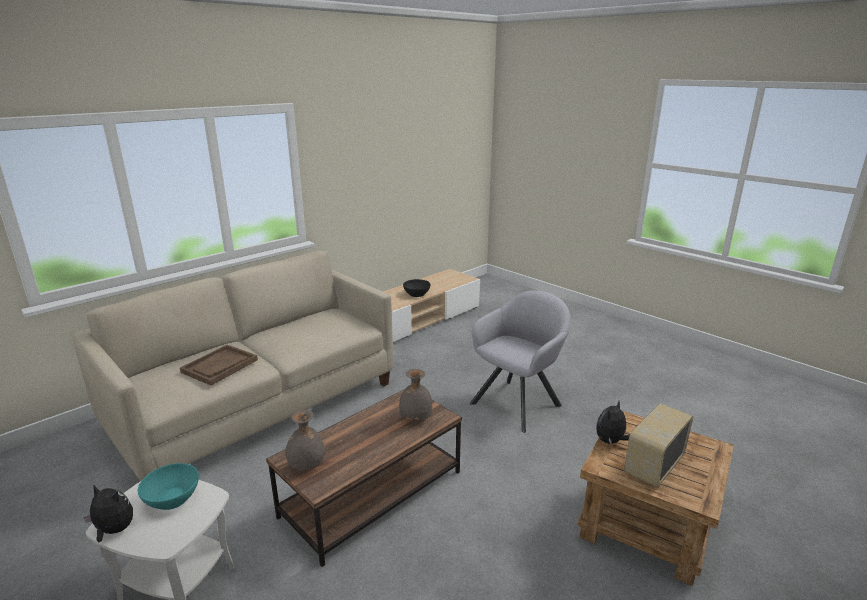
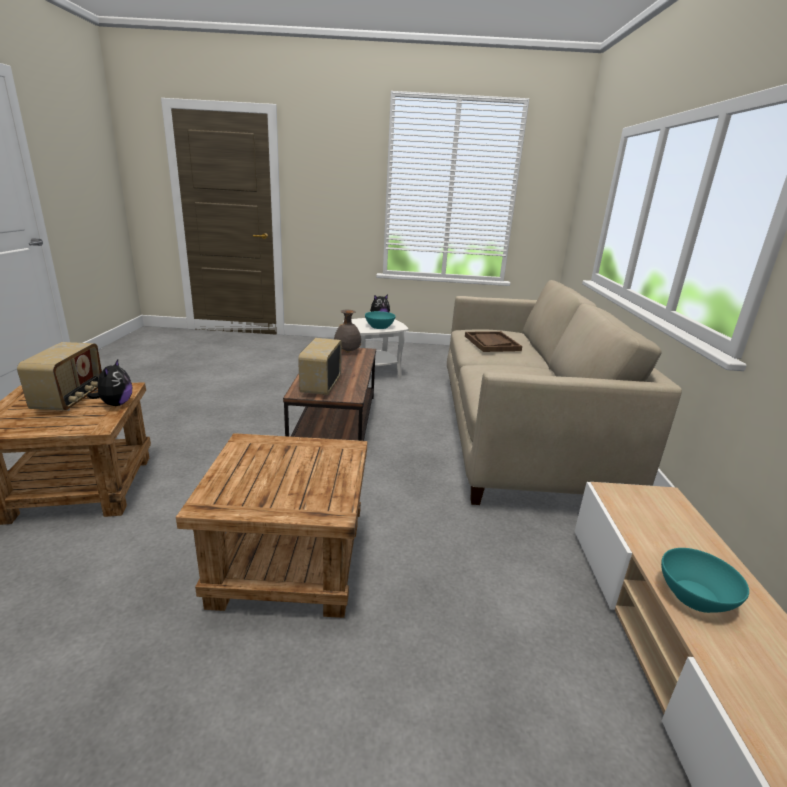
camera: 135 degrees right, 0 degrees up
(415, 418) = (320, 386): grey vase -> radio
(416, 294) = (695, 596): black bowl -> turquoise bowl
(519, 402) = (287, 564): grey armchair -> brown side table

